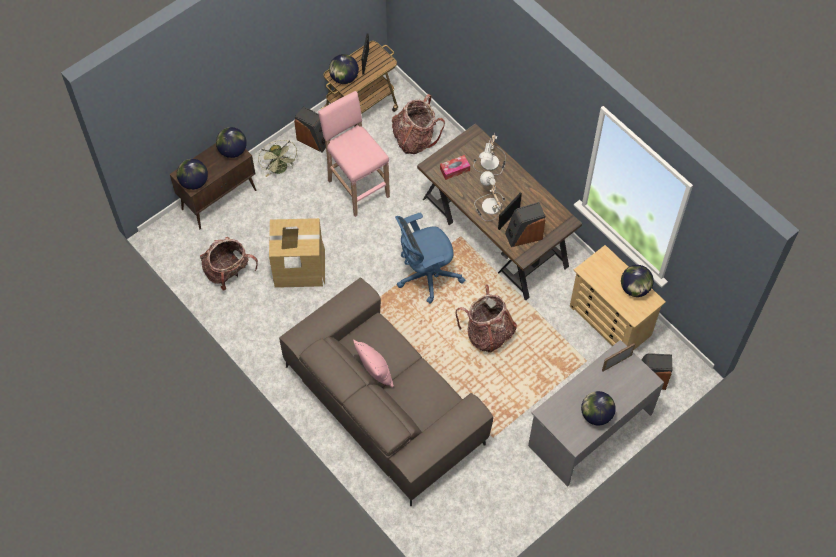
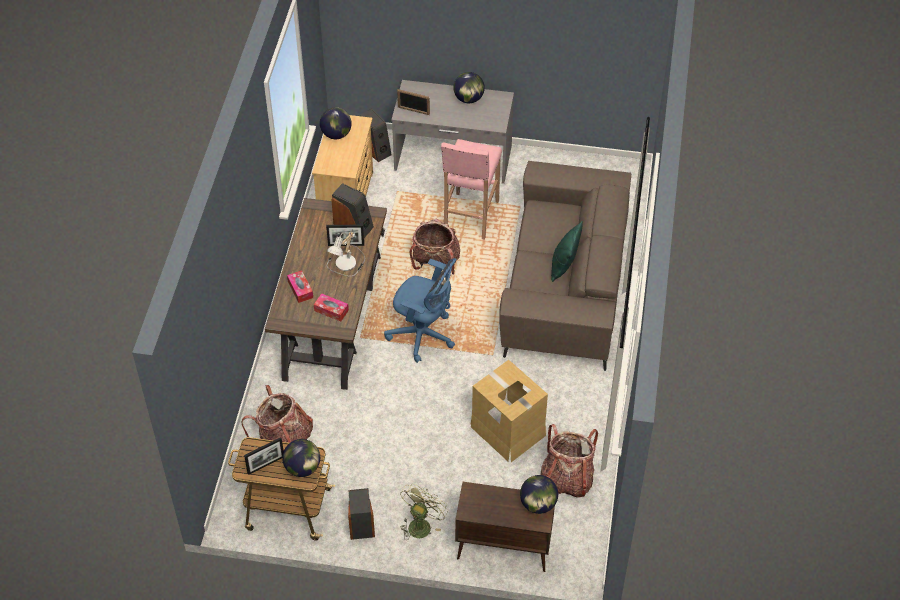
camera: 130 degrees left, 10 degrees down
(233, 151) = (473, 500): globe -> none
(357, 187) = (382, 447): pink stool -> pink stool (470, 217)
(375, 372) = (564, 265): pink pillow -> green pillow
(491, 164) = (300, 289): table lamp -> tissue box

